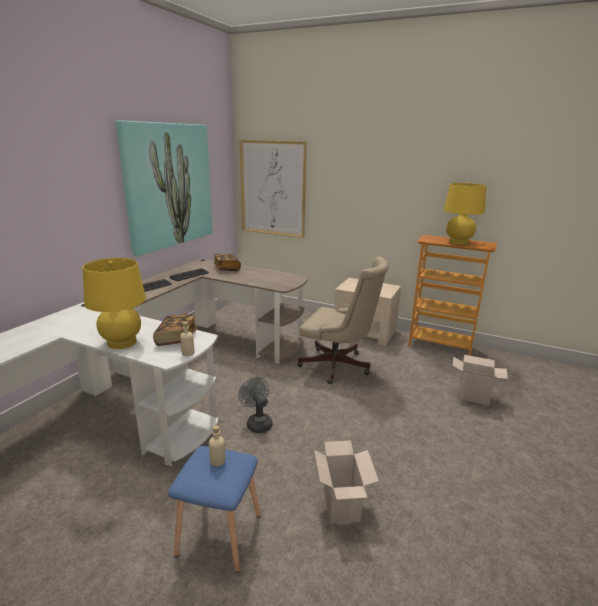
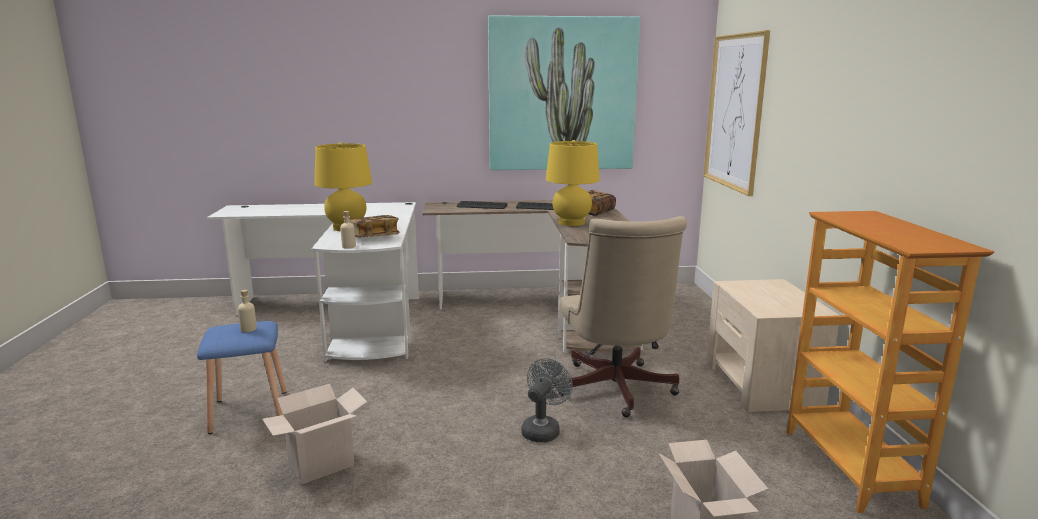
camera: 60 degrees right, 5 degrees down
(257, 423) = (427, 378): grey fan -> grey fan (543, 429)
(458, 242) = (887, 230): yellow table lamp -> yellow table lamp (571, 223)

